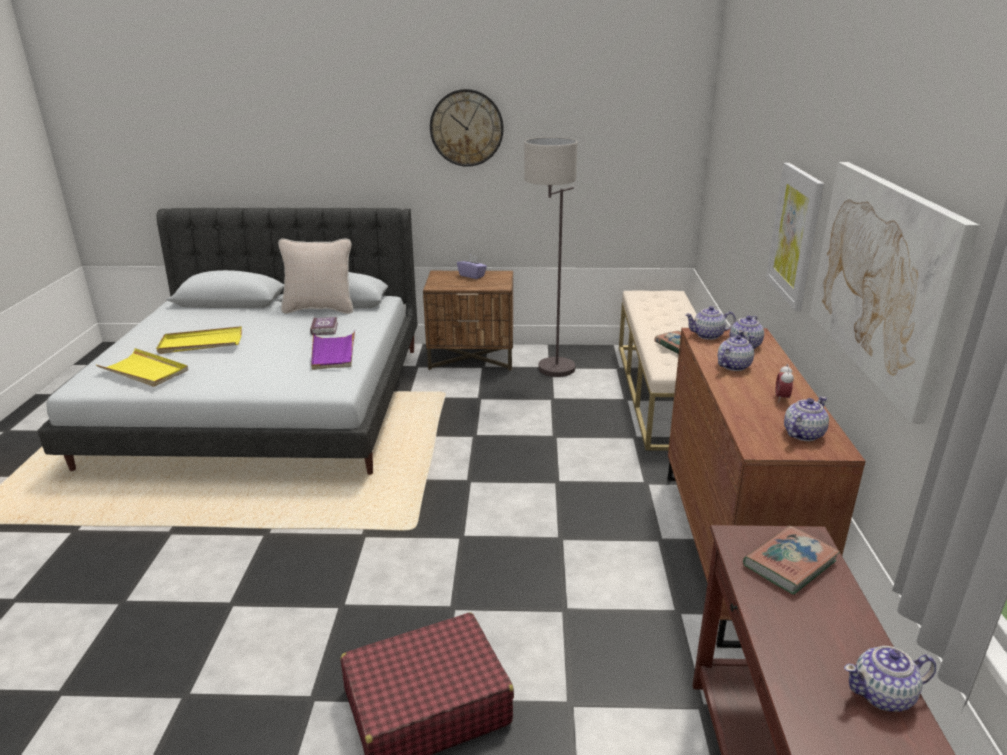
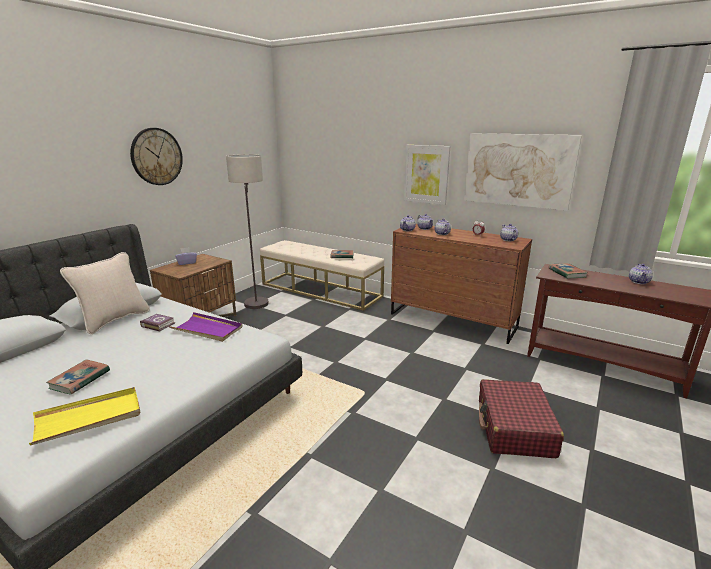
camera: 60 degrees left, 5 degrees down
(200, 343) = (80, 379): yellow tray -> book

